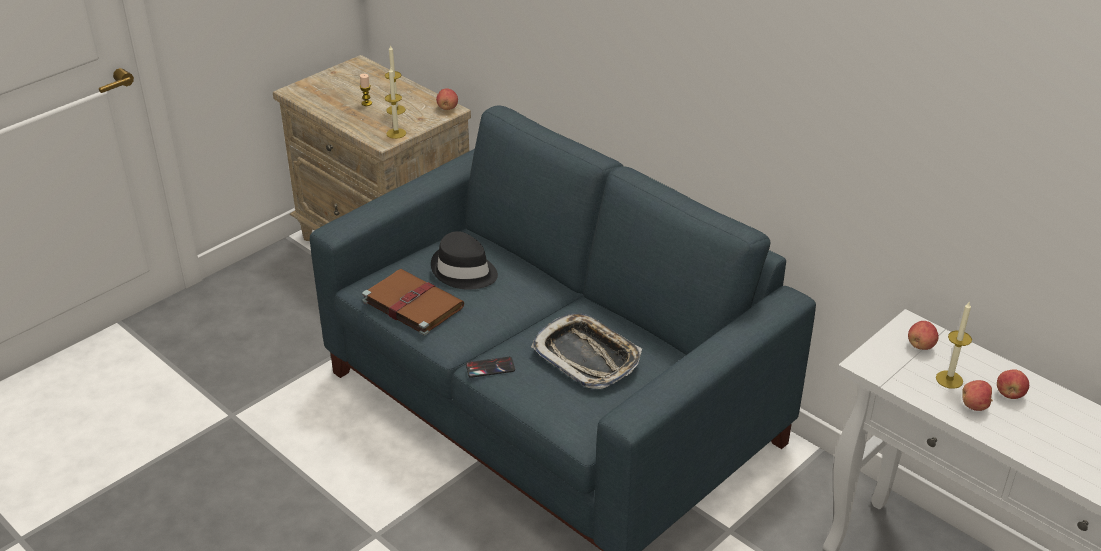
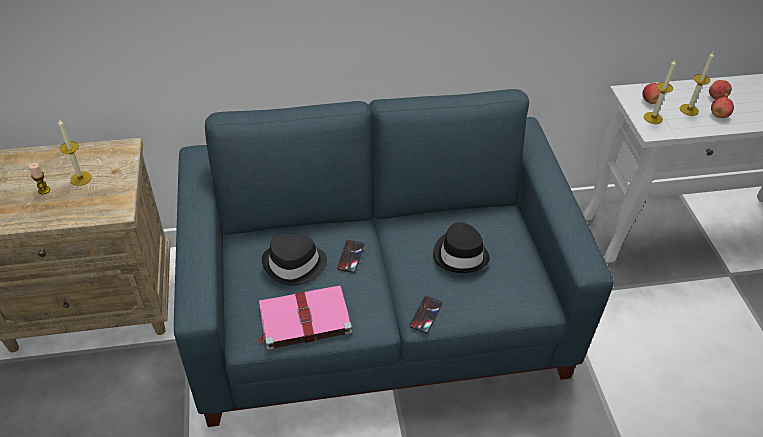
camera: 55 degrees left, 10 degrees up
(396, 133) = (117, 197): candle -> candle (653, 118)
(411, 303) = (303, 319): brown book -> pink book
(447, 108) = (121, 148): apple -> none
(509, 296) = (350, 256): none -> phone
(587, 356) = (460, 254): tray -> black hat

